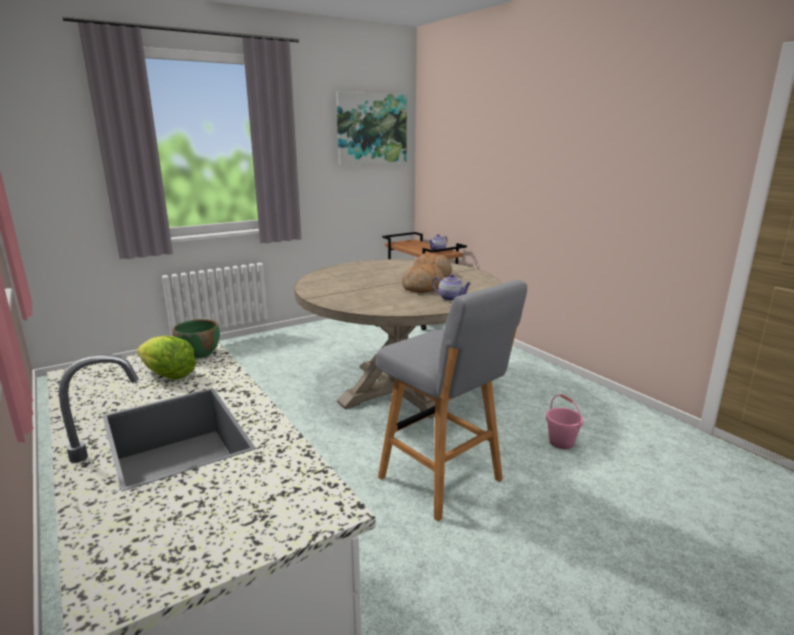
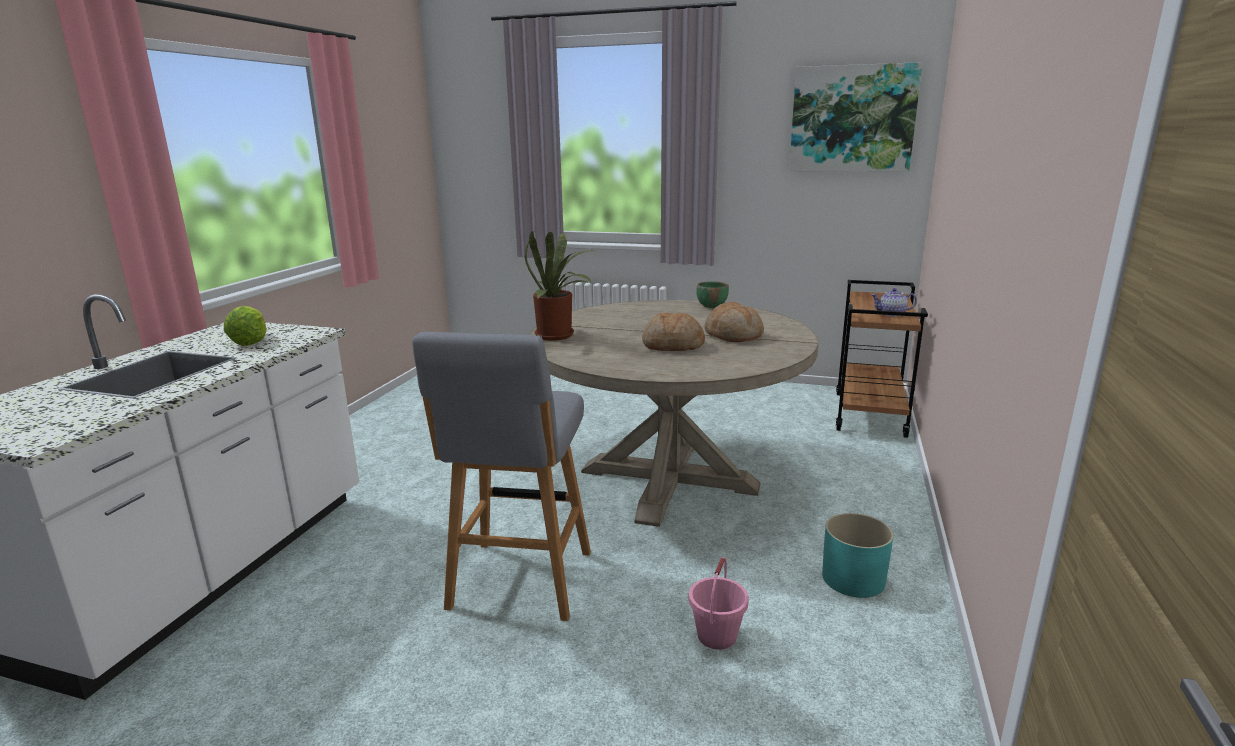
camera: 50 degrees right, 0 degrees up
(199, 353) = (304, 334): green bowl -> green bowl (712, 305)
(344, 301) = (559, 336): none -> potted plant
(451, 298) = (662, 364): teapot -> none
(553, 391) = (853, 579): none -> turquoise planter

